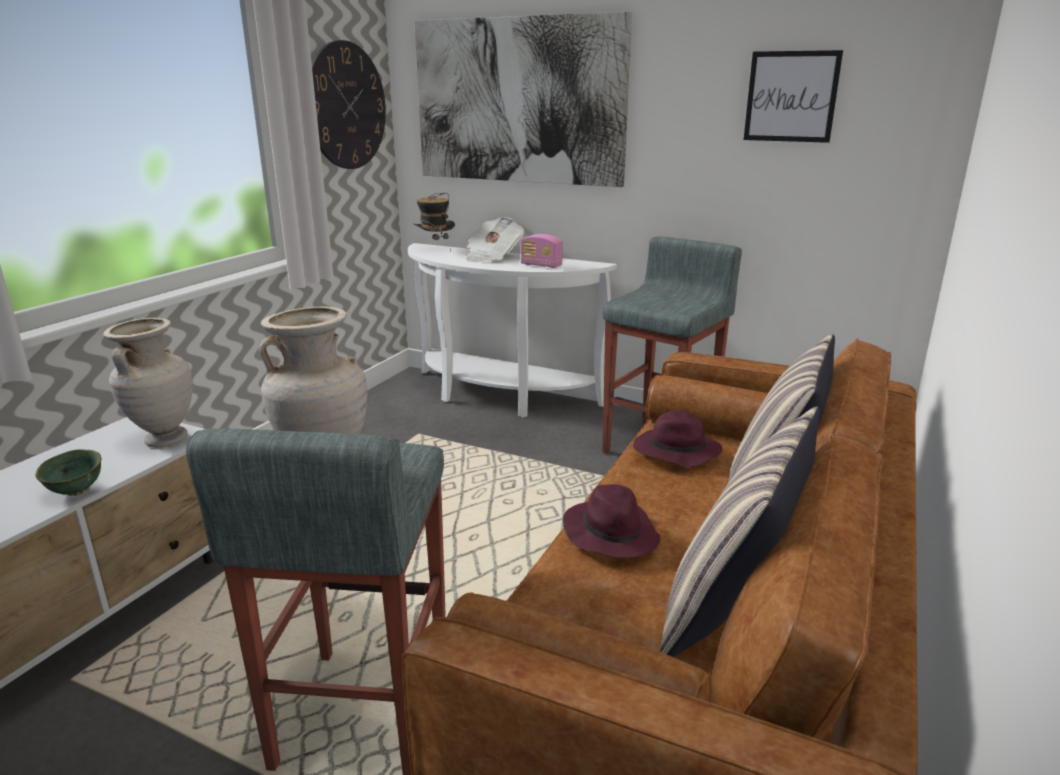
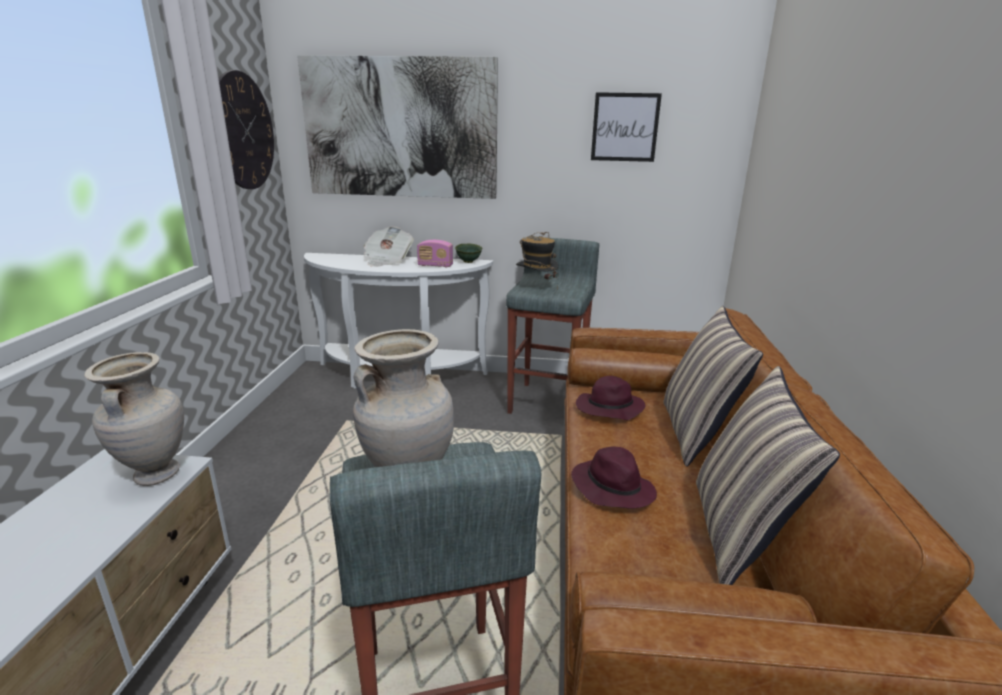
camera: 20 degrees left, 0 degrees up
(78, 491) = (88, 553): green bowl -> green bowl (469, 262)
(435, 249) = (331, 257): hat -> hat (536, 287)

